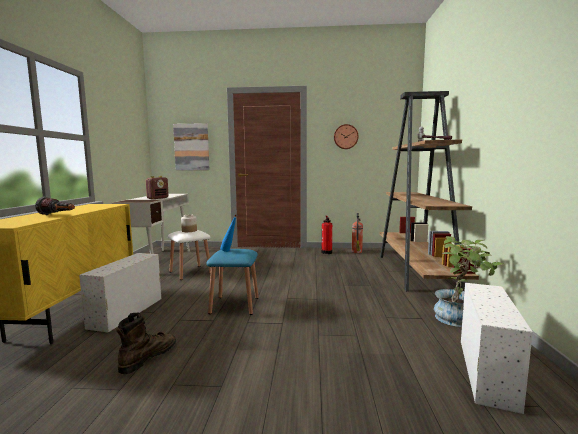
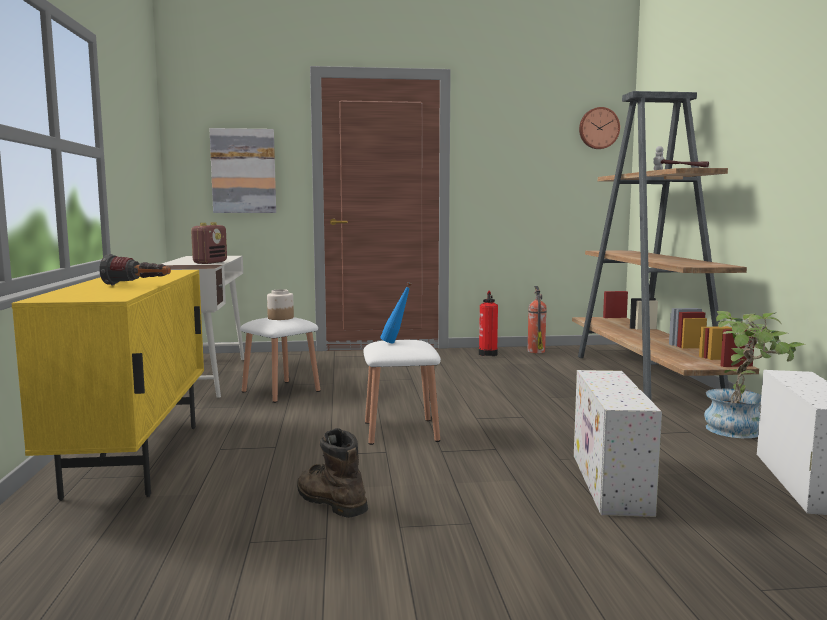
camera: 10 degrees left, 0 degrees up
(126, 313) = (229, 451): white storage box -> white storage box (610, 483)
(148, 357) = (329, 501): brown boot -> brown boot turned 60 degrees counterclockwise
(234, 305) = (401, 431): blue stool -> white stool
(345, 137) = (515, 158): wall clock -> wall clock (598, 128)

